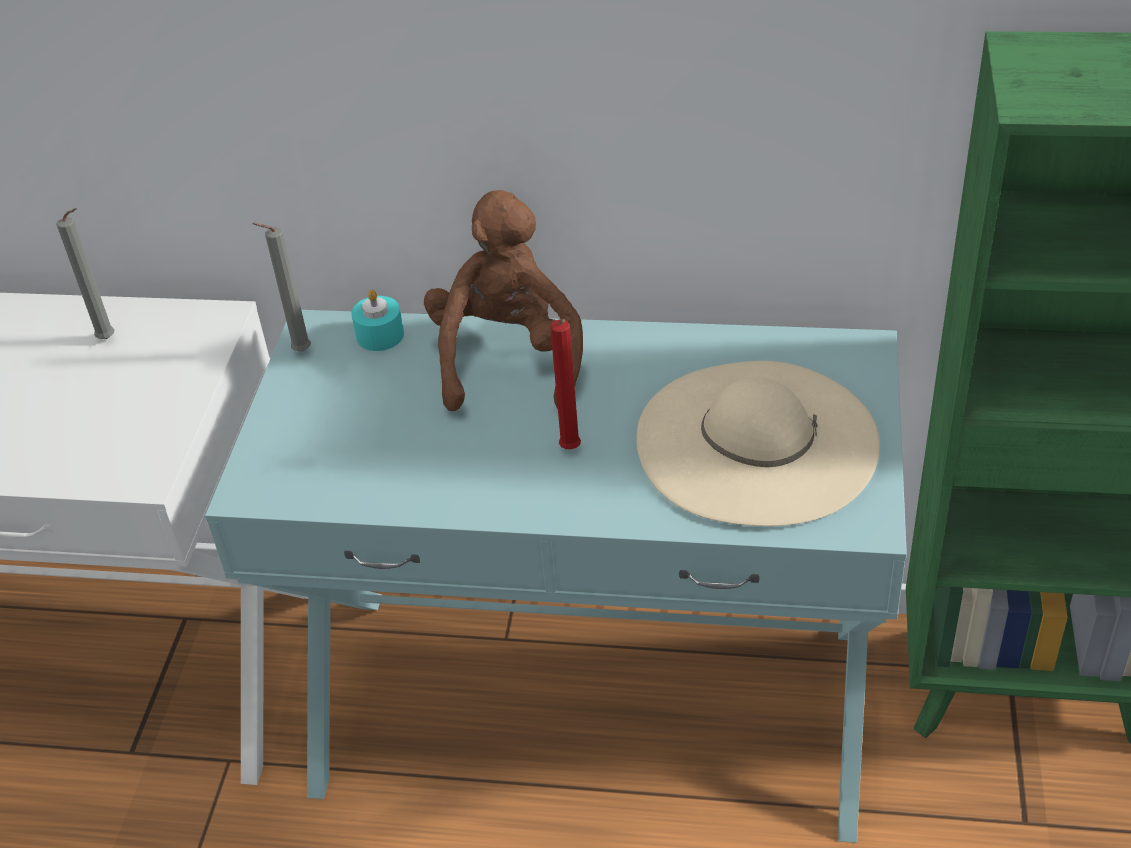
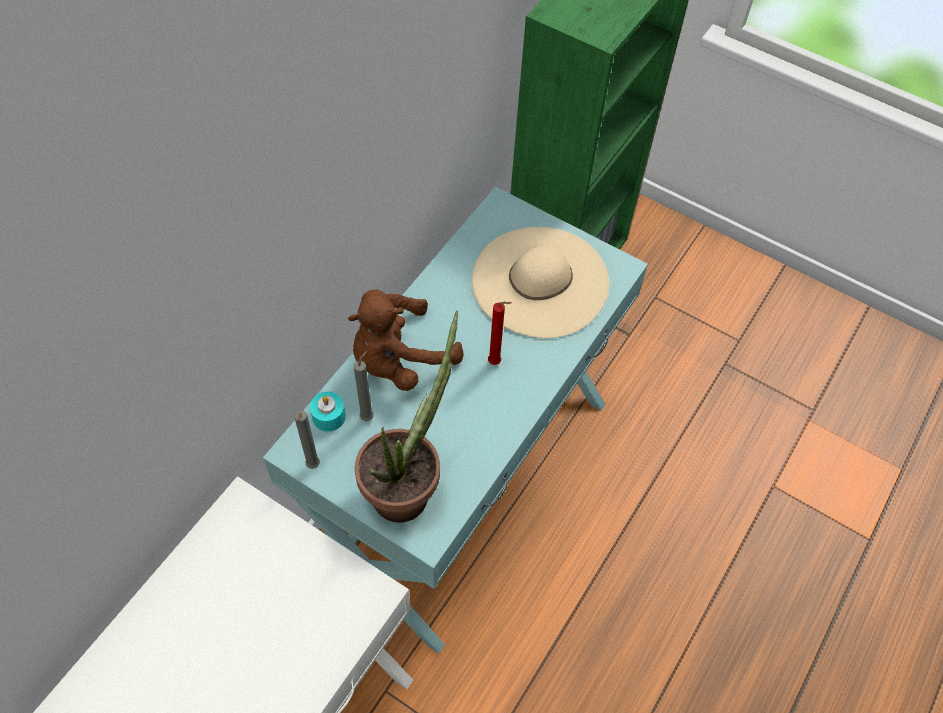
camera: 70 degrees left, 15 degrees up
(109, 339) = (212, 580): grey candle -> grey candle (368, 416)
(315, 444) = (408, 486): none -> potted plant
(508, 359) = (399, 360): brown plush toy -> brown plush toy turned 60 degrees counterclockwise

